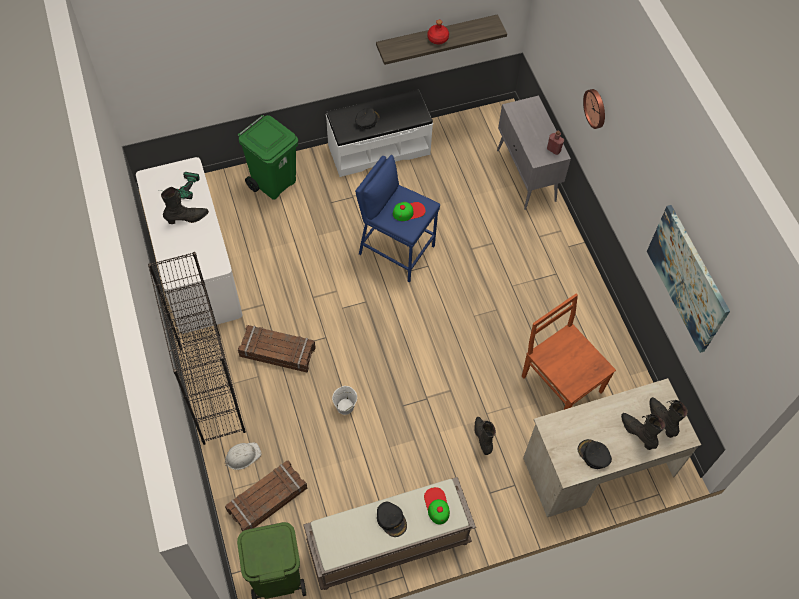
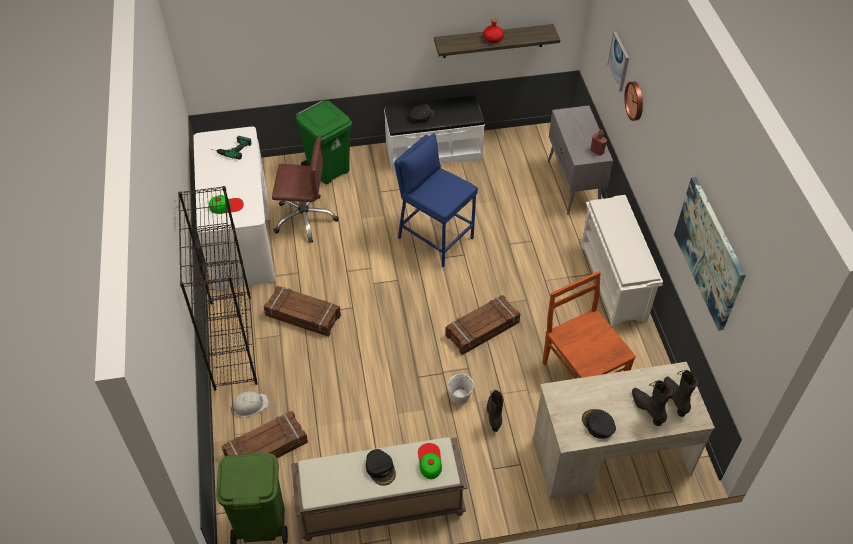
camera: 10 degrees right, 10 degrees down
(187, 218) = (232, 175): black boot -> none
(259, 242) = (305, 218): none -> brown office chair
(345, 407) = (360, 372): white bucket -> white bucket (460, 397)
(409, 211) = (445, 190): cap -> cap (226, 206)
(458, 347) = (482, 329): none -> crate
(574, 63) = (619, 61): none -> picture
(579, 281) = (614, 283): none -> white shoe rack

